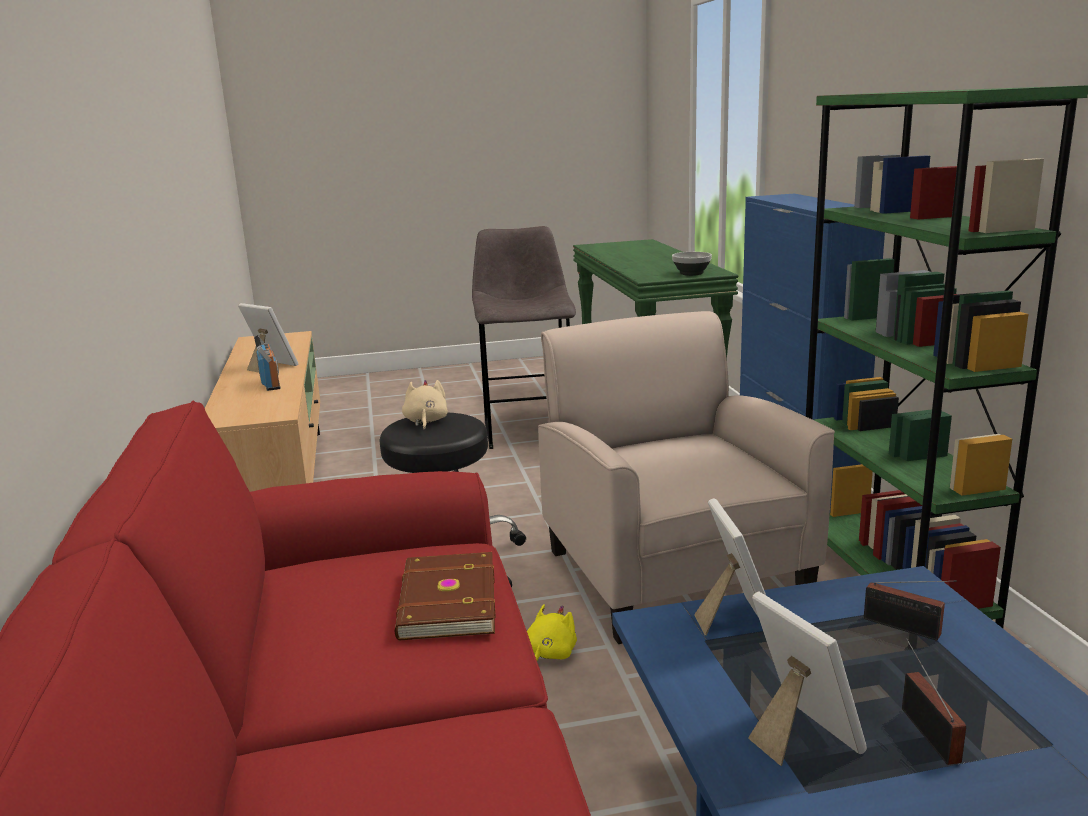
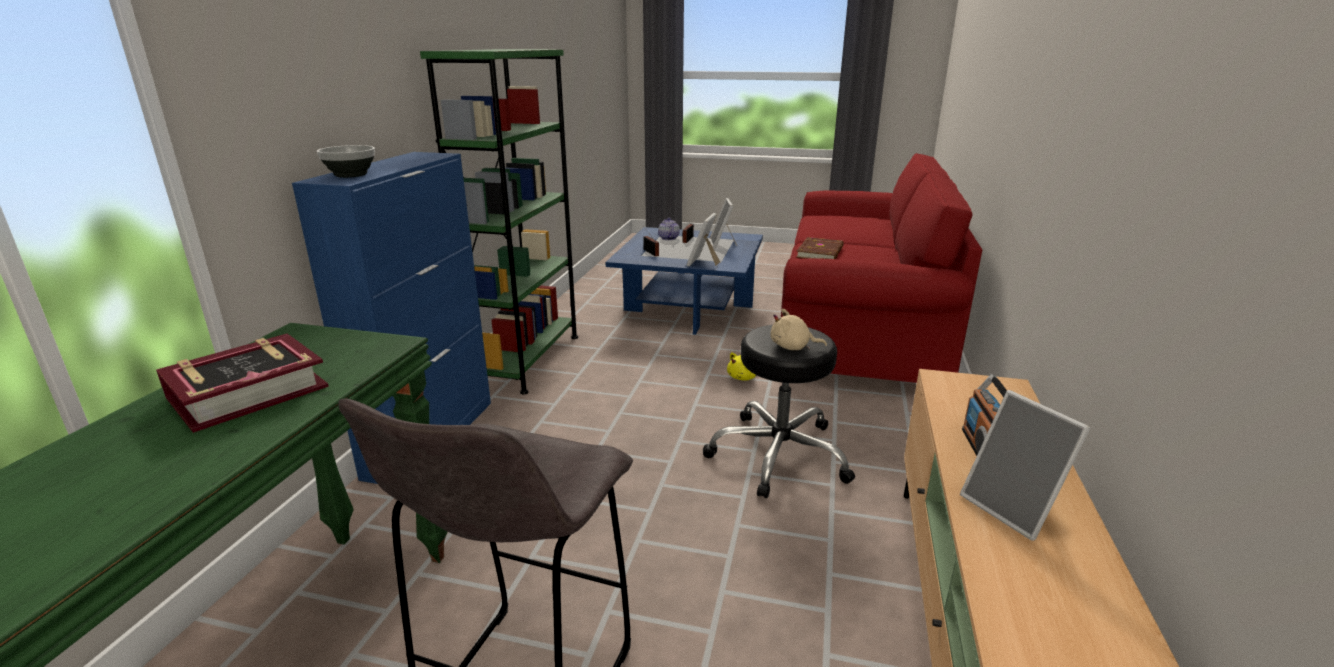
camera: 155 degrees left, 5 degrees up
(425, 421) = (792, 347): beige plush toy -> beige plush toy turned 75 degrees clockwise
(659, 263) = (248, 392): none -> book
(672, 572) = (625, 400): beige armchair -> none
(691, 273) = (320, 340): bowl -> bowl (350, 175)
(990, 722) = (668, 238): none -> teapot

